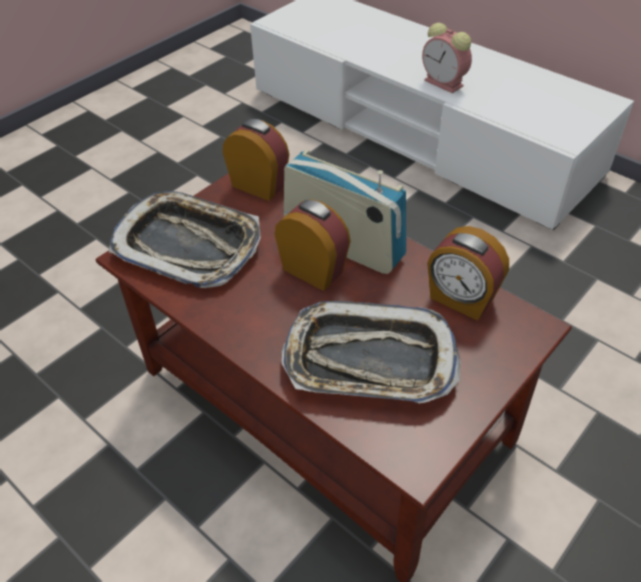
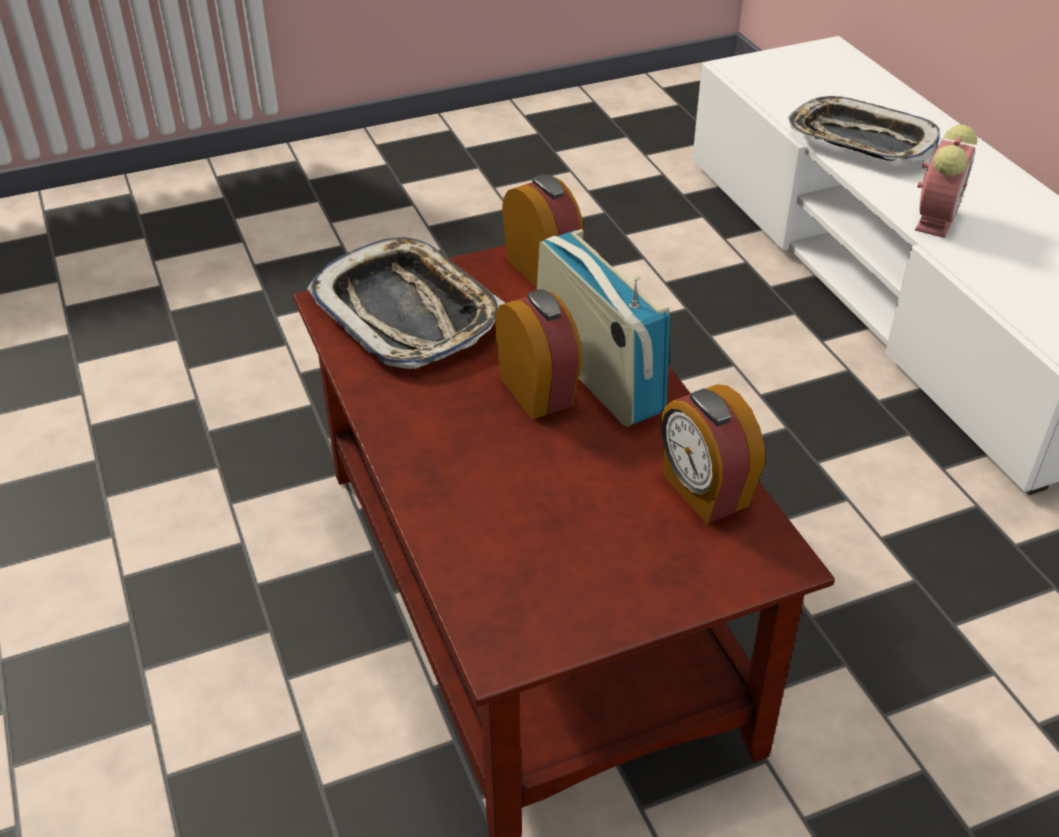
camera: 25 degrees right, 5 degrees down
(369, 360) = (529, 517): tray -> tray (860, 140)
(445, 83) = (936, 218): alarm clock -> alarm clock turned 135 degrees counterclockwise

